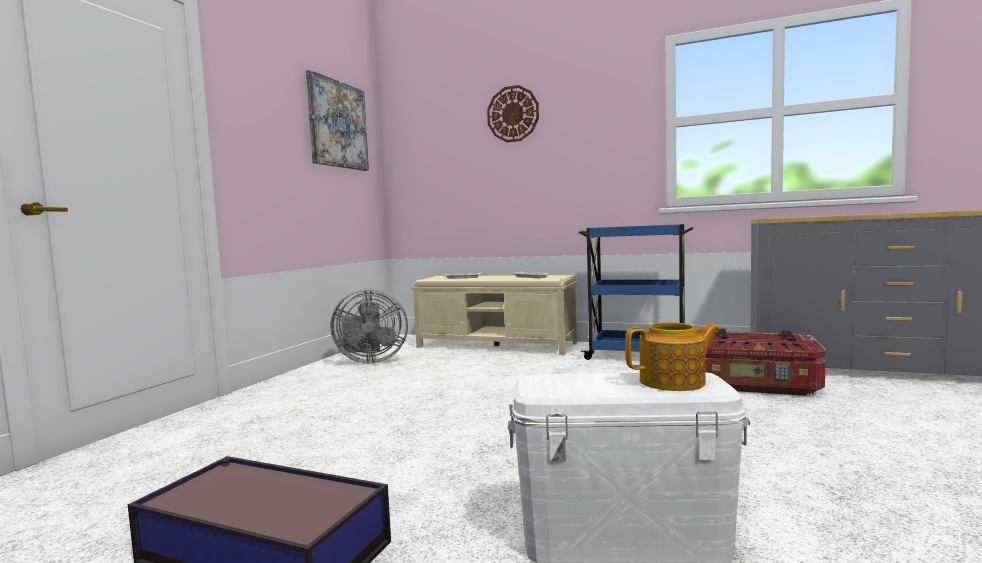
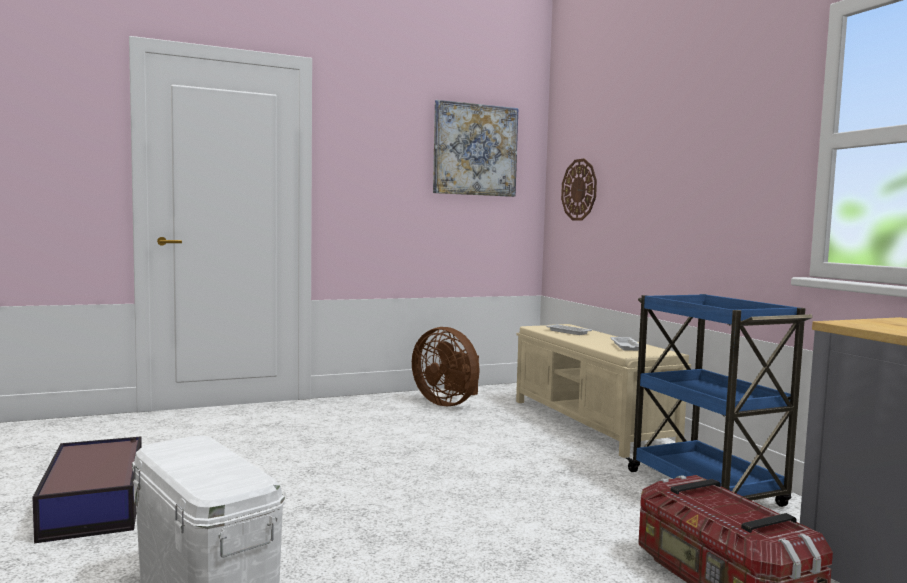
camera: 45 degrees right, 0 degrees up
(370, 361) = (448, 403): grey fan -> brown fan
(513, 114) = (652, 129): wall clock -> wall clock (579, 190)
(674, 382) = (223, 477): teapot -> none

